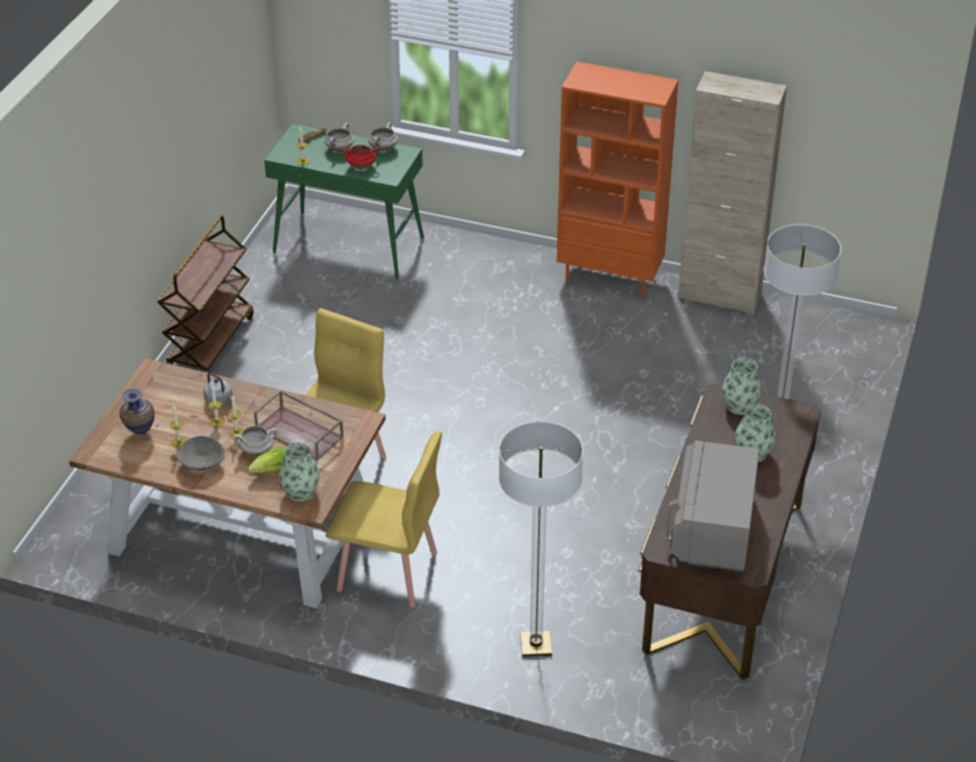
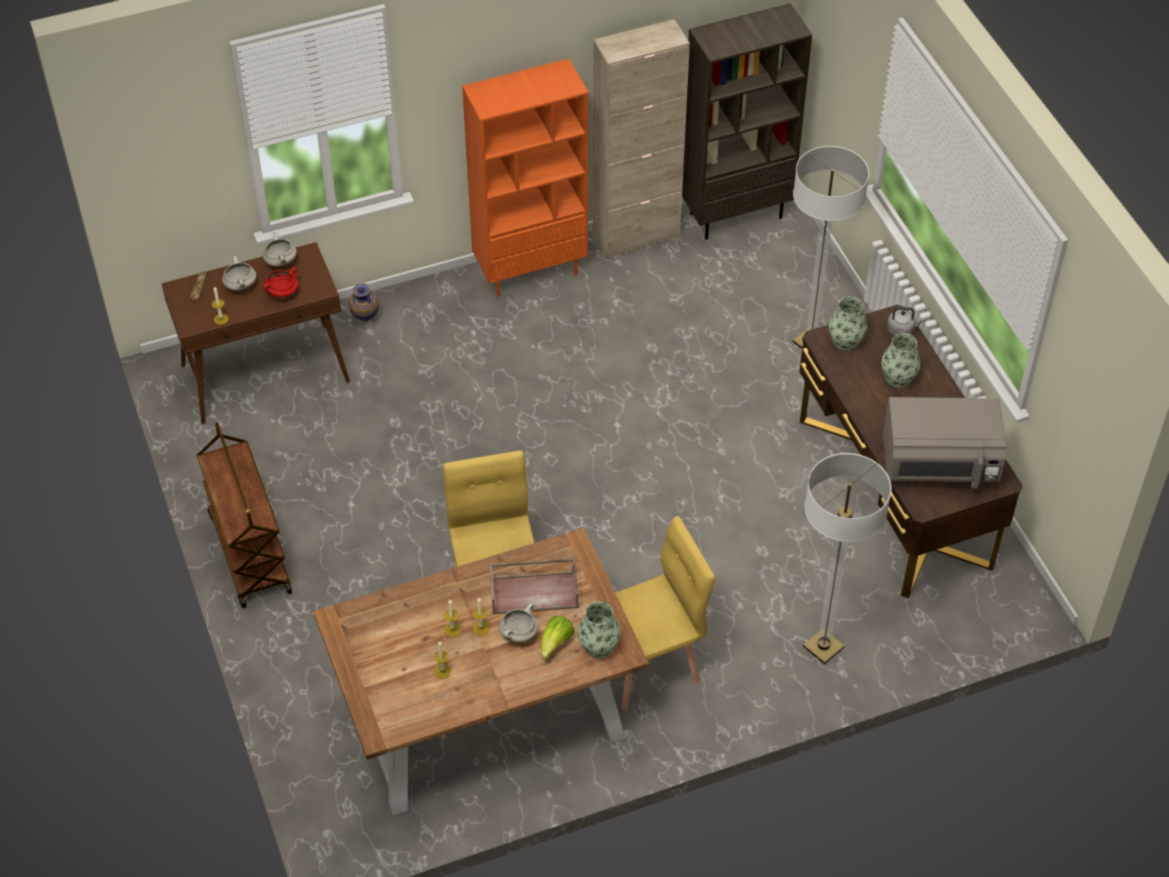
camera: 40 degrees left, 10 degrees up
(140, 433) = (398, 686): vase -> vase (365, 320)
(202, 464) = (487, 677): grey bowl -> none
(220, 401) = (431, 608): grey kettle -> grey kettle (902, 330)
(349, 245) = (266, 373): green console table -> brown console table
(711, 530) = (939, 465): grey microwave -> grey microwave turned 60 degrees counterclockwise
(819, 321) = (736, 214): none -> brown bookcase

